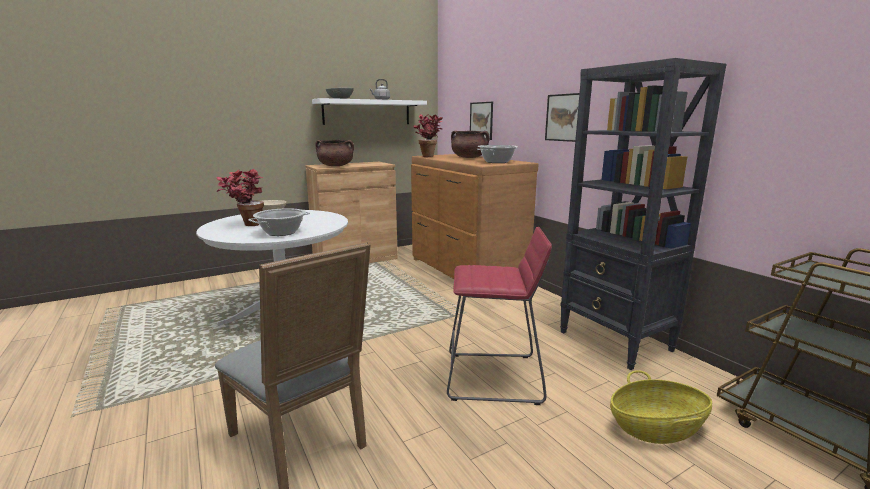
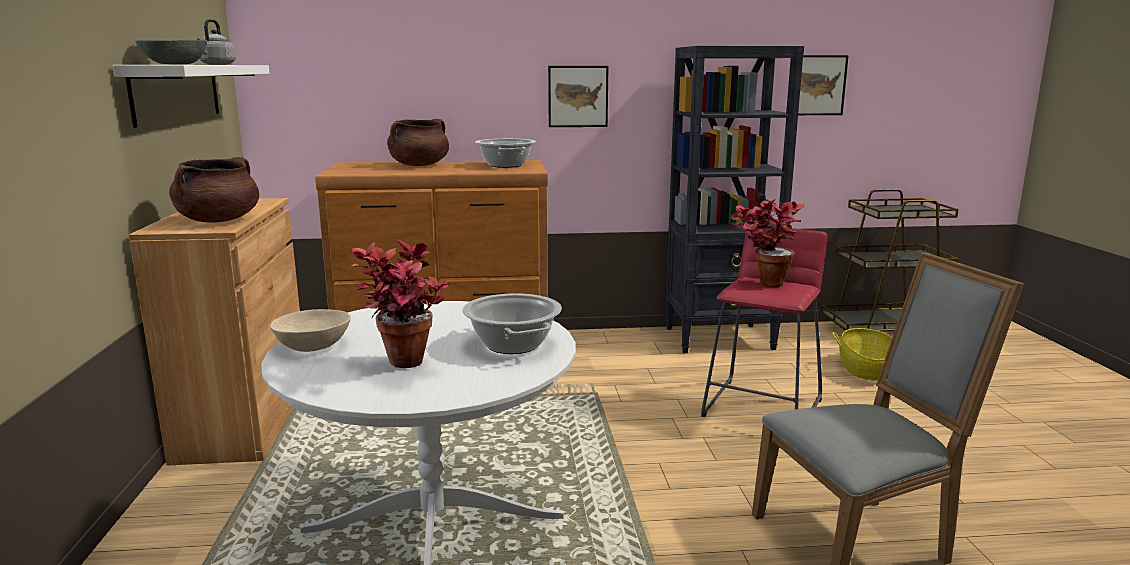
camera: 65 degrees left, 0 degrees up
(428, 156) = (350, 172): potted plant -> potted plant (762, 282)
(481, 120) = (393, 102): picture -> picture (816, 85)

